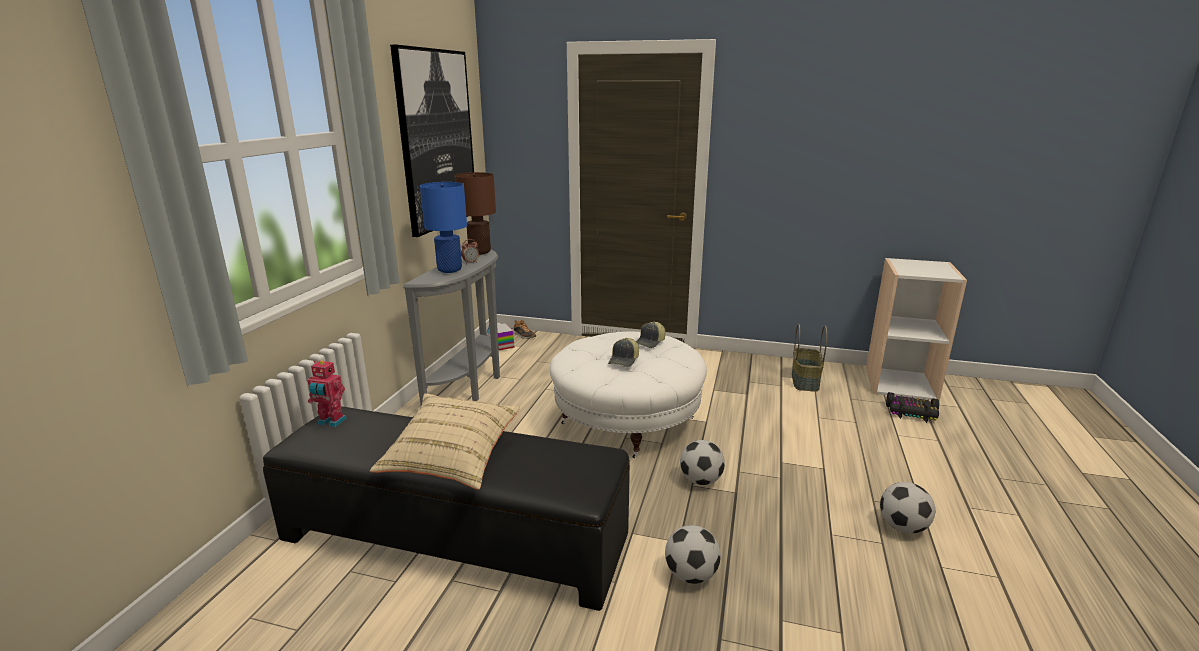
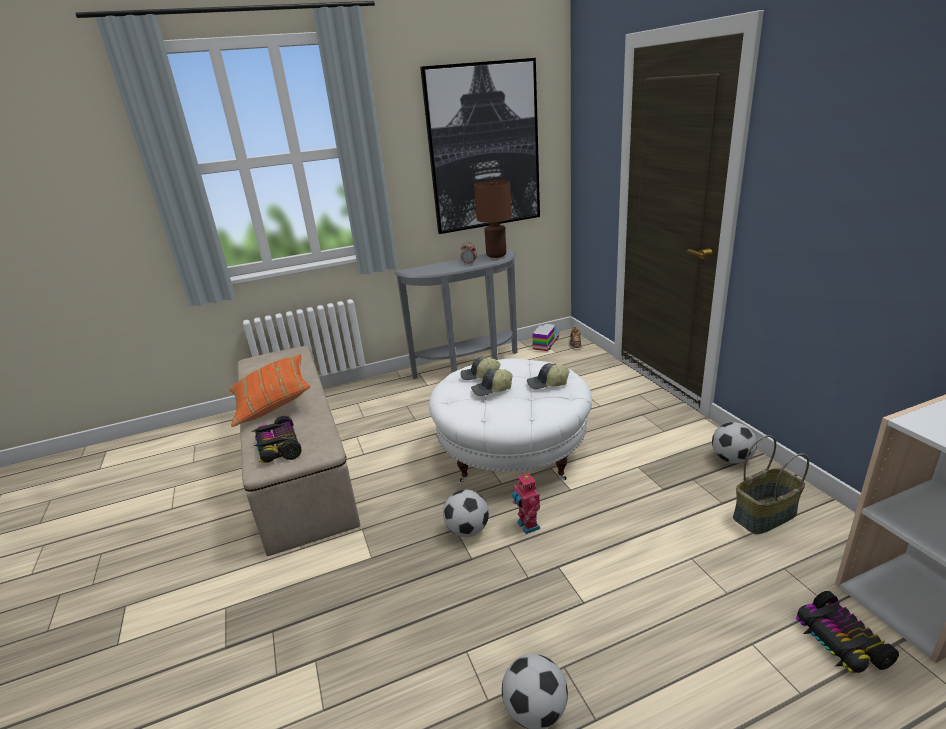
camera: 55 degrees right, 5 degrees up
(331, 422) = (283, 354): toy robot -> toy robot (527, 526)
(449, 271) = (440, 267): blue table lamp -> none
(451, 458) = (272, 403): beige pillow -> orange pillow
(453, 537) = (297, 461): black bench -> beige bench
(562, 478) = (278, 448): none -> toy car
(592, 356) = (480, 376): none -> cap
(691, 575) = (335, 582): football -> football (731, 459)

